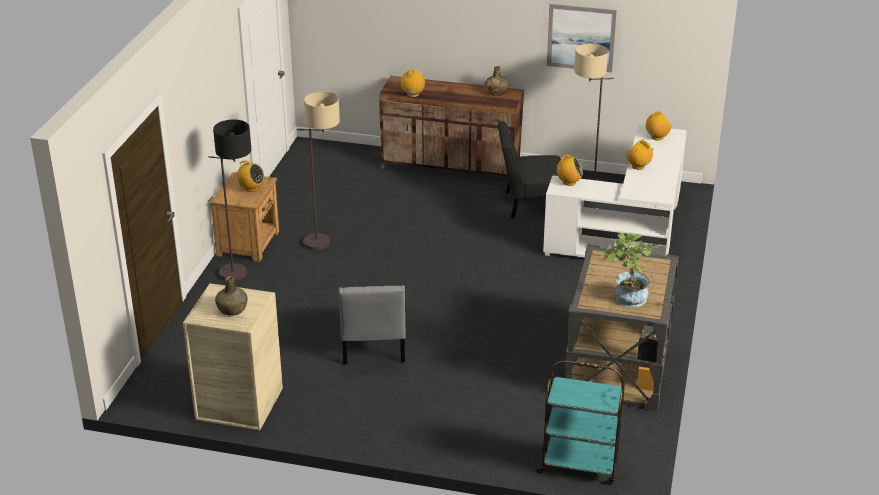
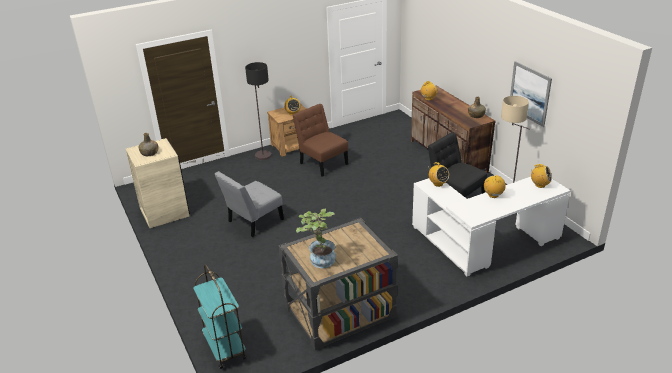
camera: 50 degrees right, 0 degrees up
(324, 243) = (322, 162): beige floor lamp -> brown chair

